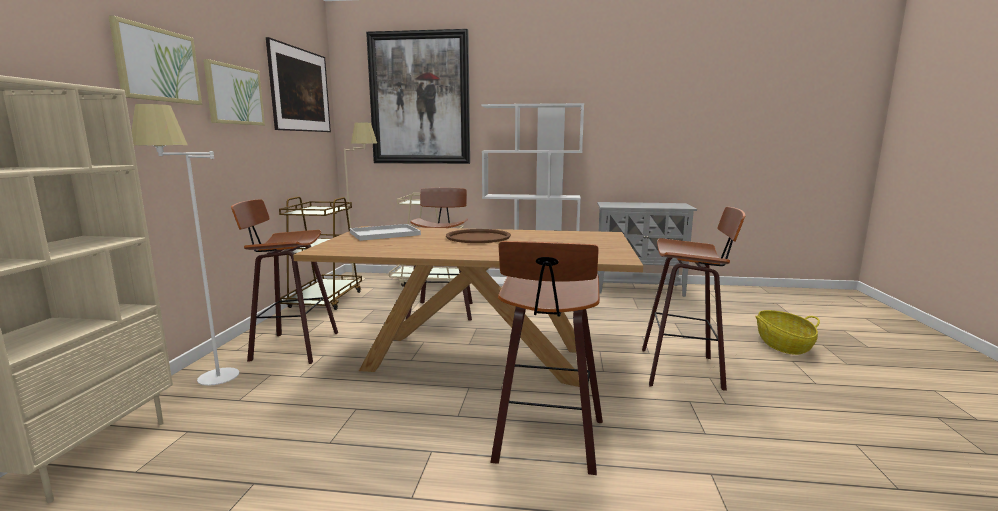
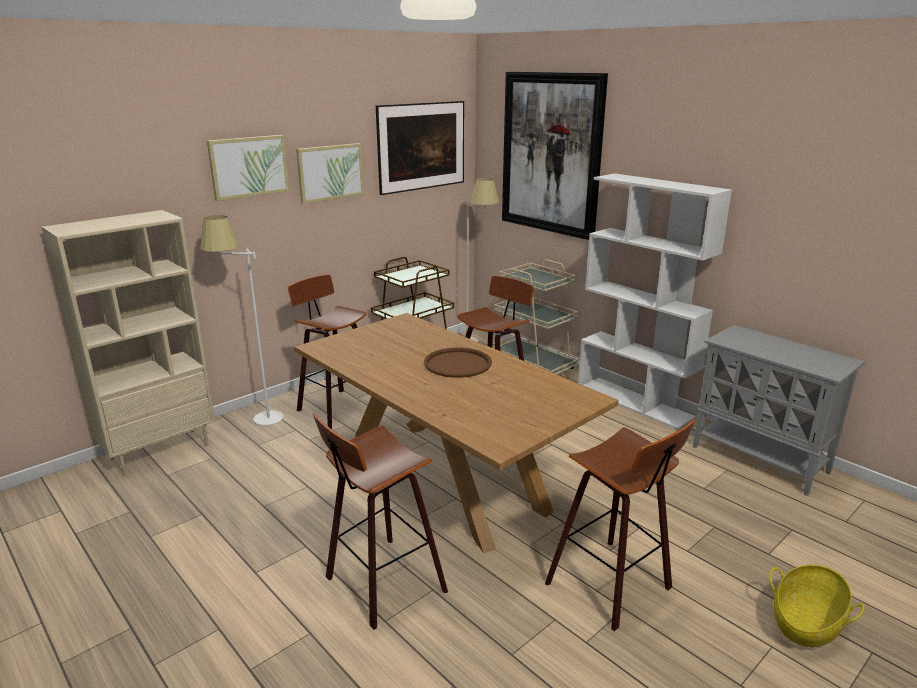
camera: 40 degrees right, 10 degrees up
(386, 233) = (400, 333): white tray -> none

